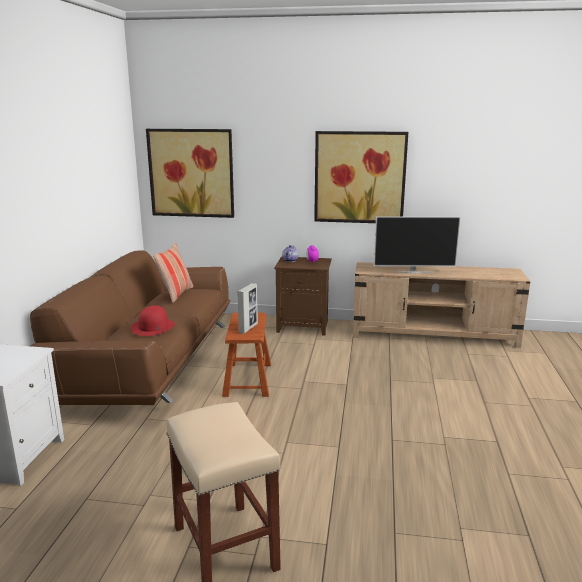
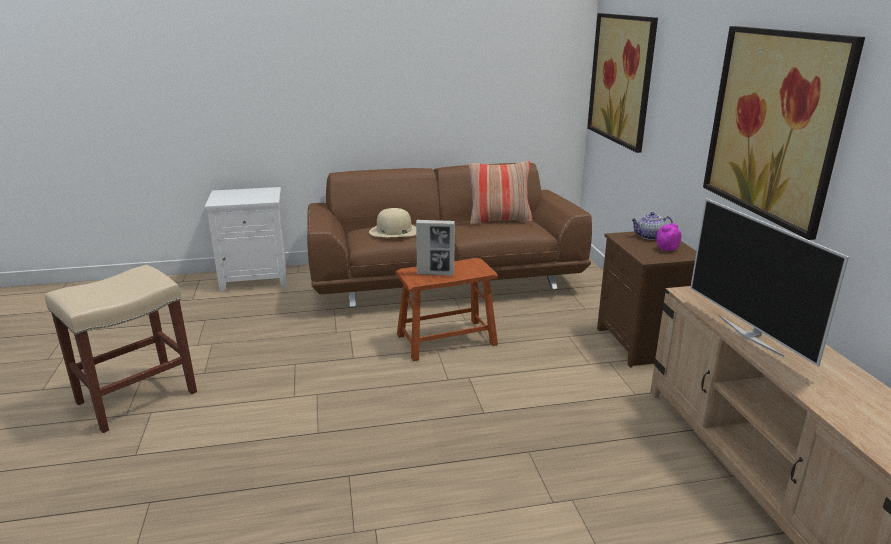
camera: 70 degrees right, 5 degrees up
(153, 327) = (394, 231): red hat -> beige hat

